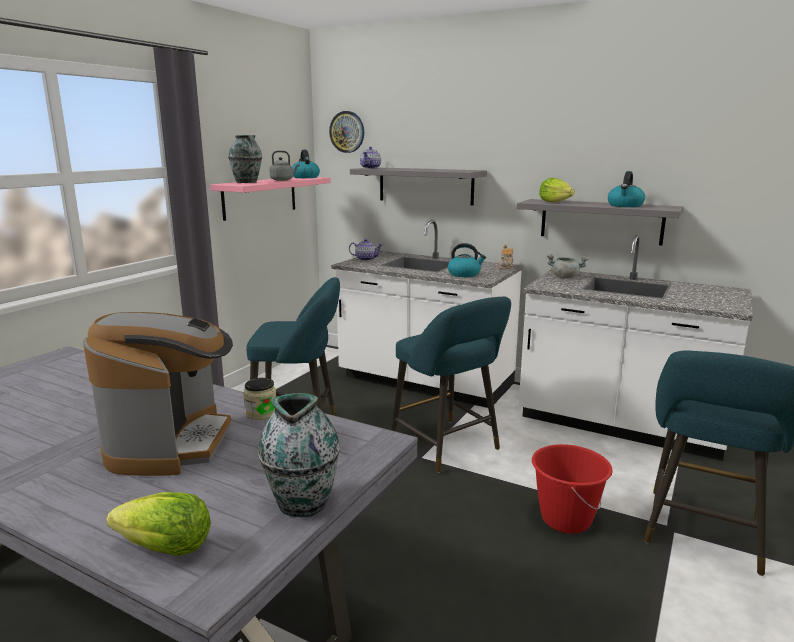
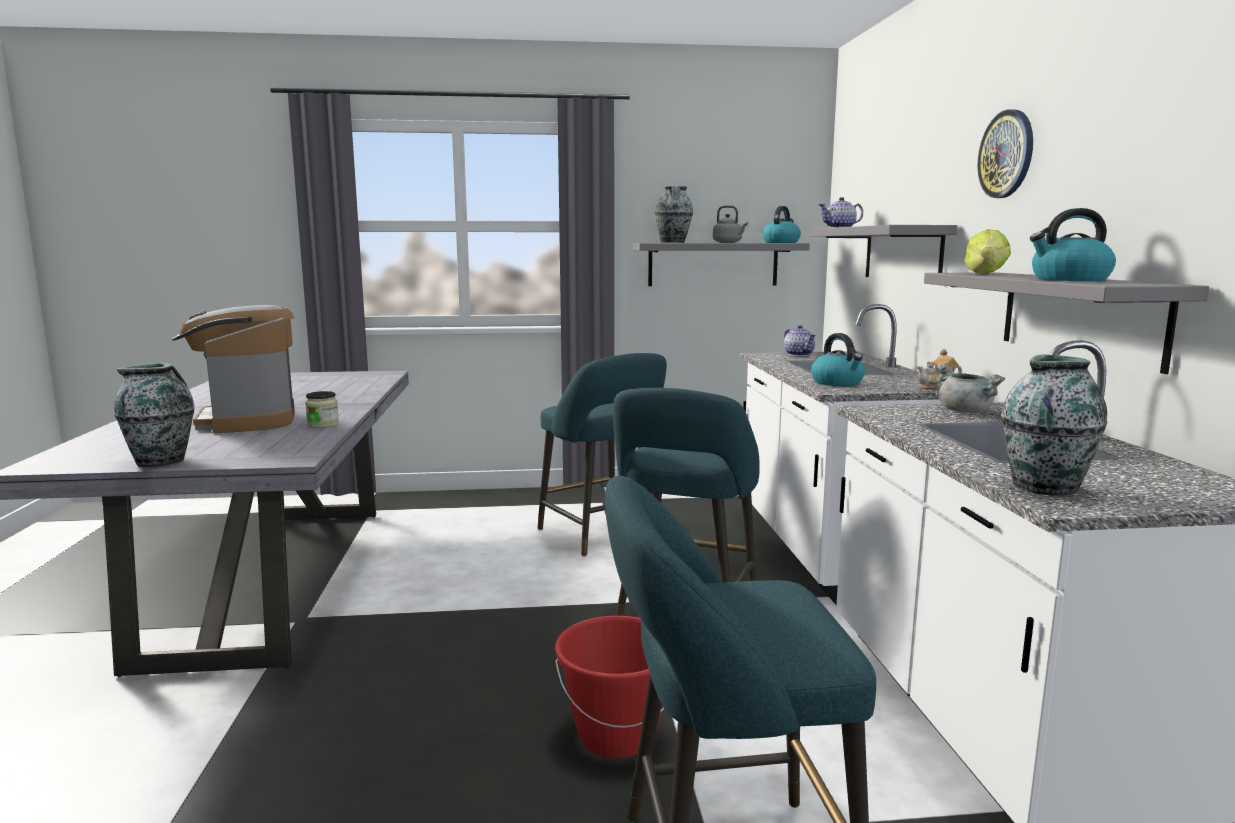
camera: 55 degrees right, 5 degrees down
(166, 549) = (85, 450): lettuce -> none
(172, 443) = (246, 420): coffee machine -> coffee machine turned 105 degrees clockwise
(260, 197) = (713, 264): pink shelf -> grey shelf
(347, 132) = (850, 180): wall clock -> wall clock (1007, 154)
(708, 304) = (1045, 487): none -> vase

